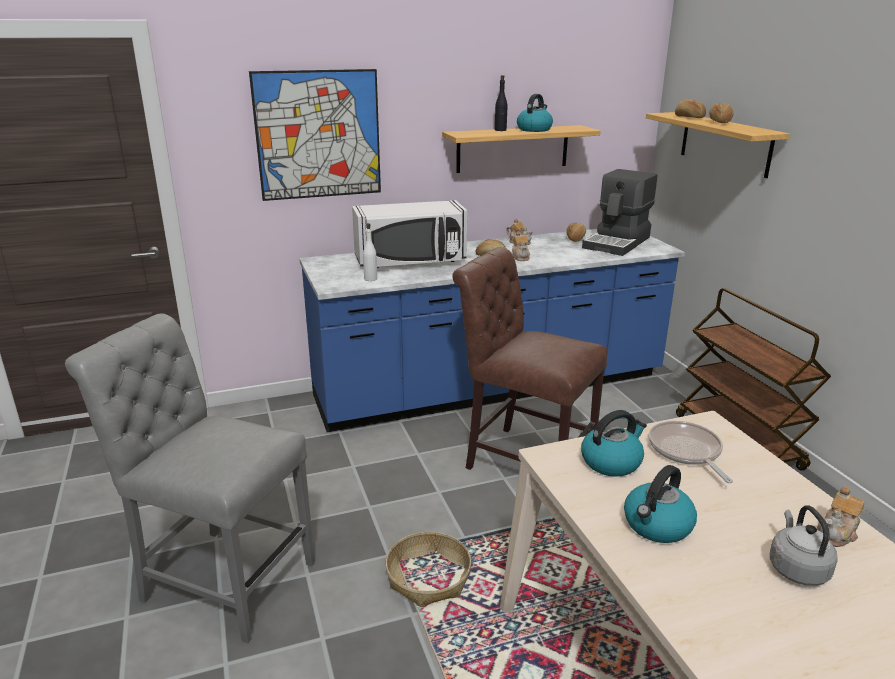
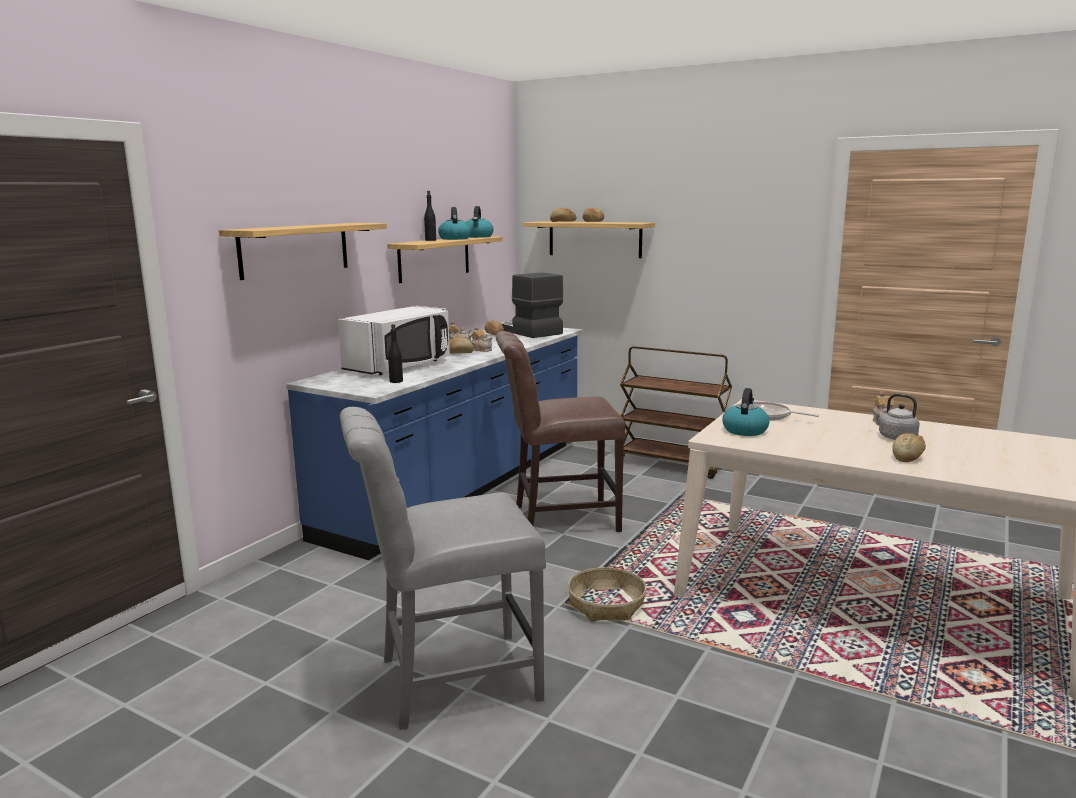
camera: 40 degrees left, 10 degrees down
(318, 135) = (295, 249): picture -> shelf
(370, 279) = (396, 381): white bottle -> black bottle
(618, 243) = (529, 332): coffee machine -> coffee machine turned 150 degrees clockwise
(657, 525) = (818, 444): kettle -> kettle (478, 237)
(737, 613) = (907, 457): none -> bread

